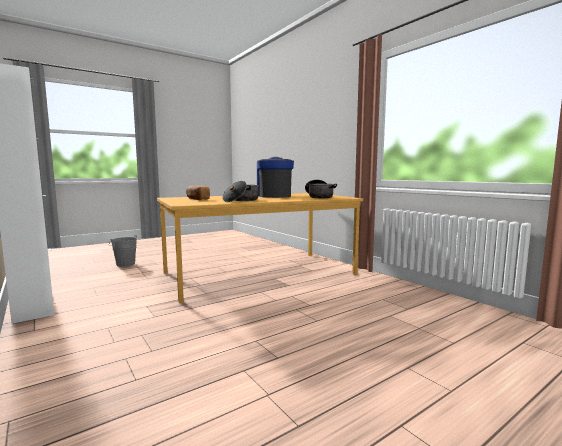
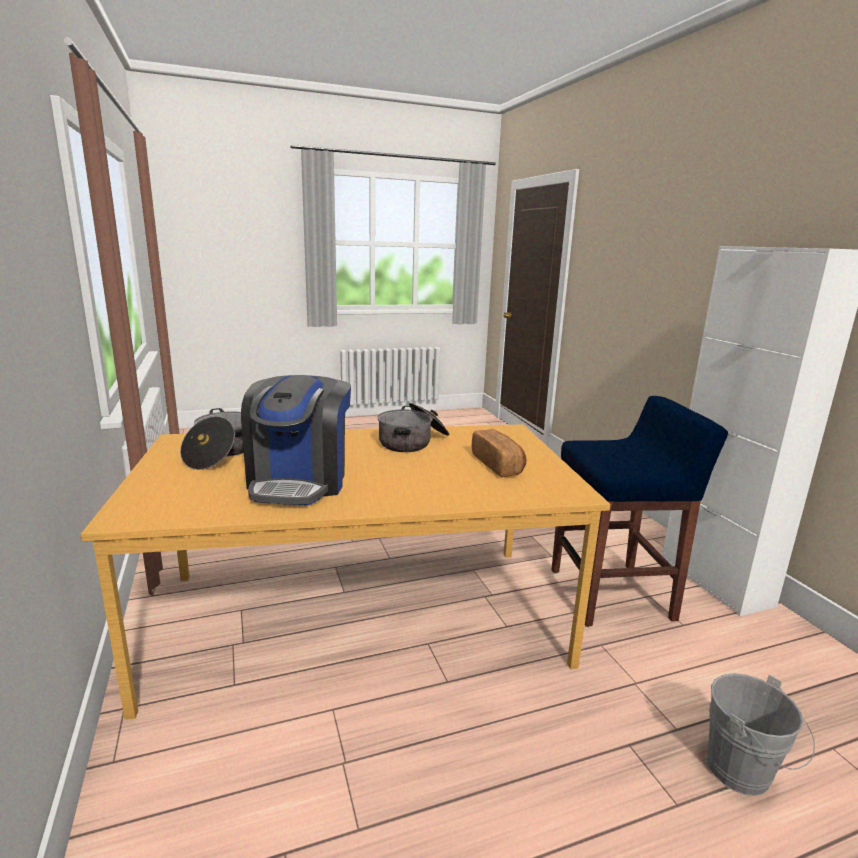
camera: 165 degrees left, 10 degrees up
(121, 293) = (613, 594): none -> blue stool

